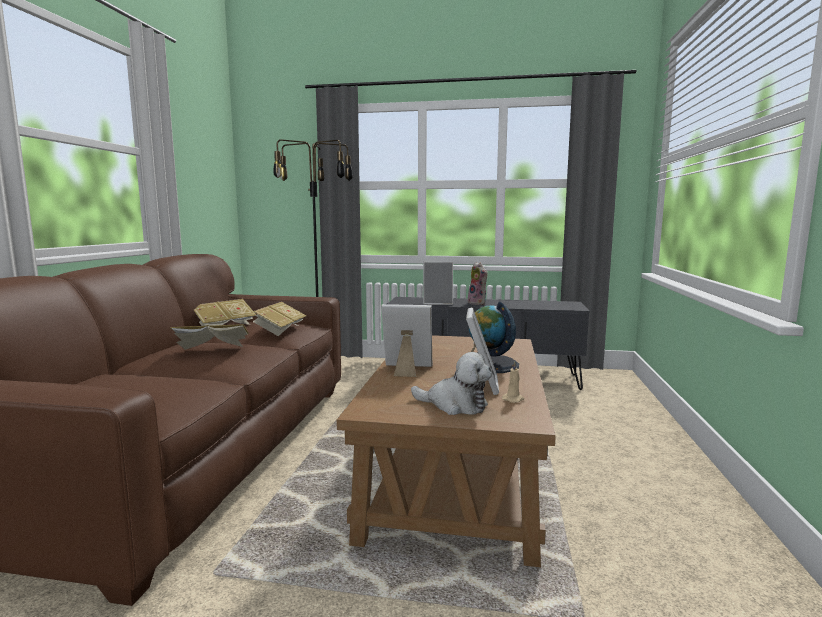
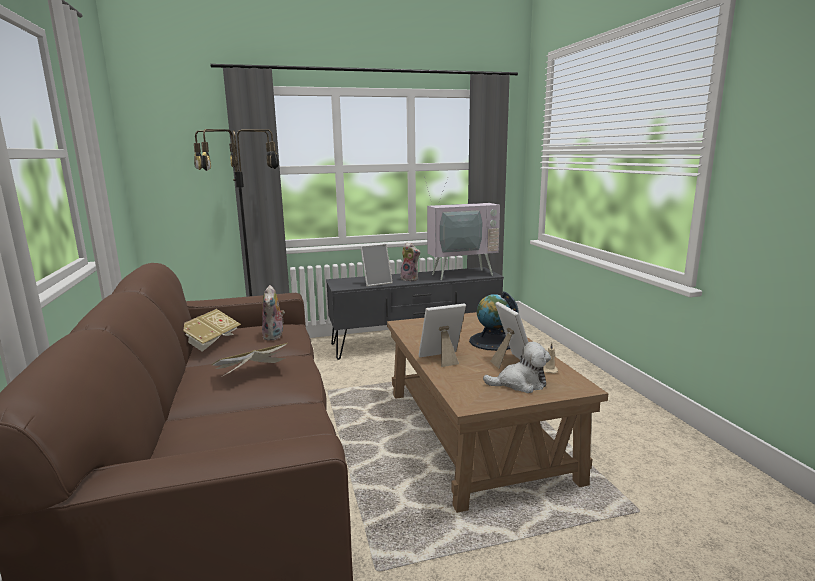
camera: 25 degrees left, 5 degrees up
(280, 330) = (274, 336): book -> plush toy
(541, 304) = (460, 273): none -> television

